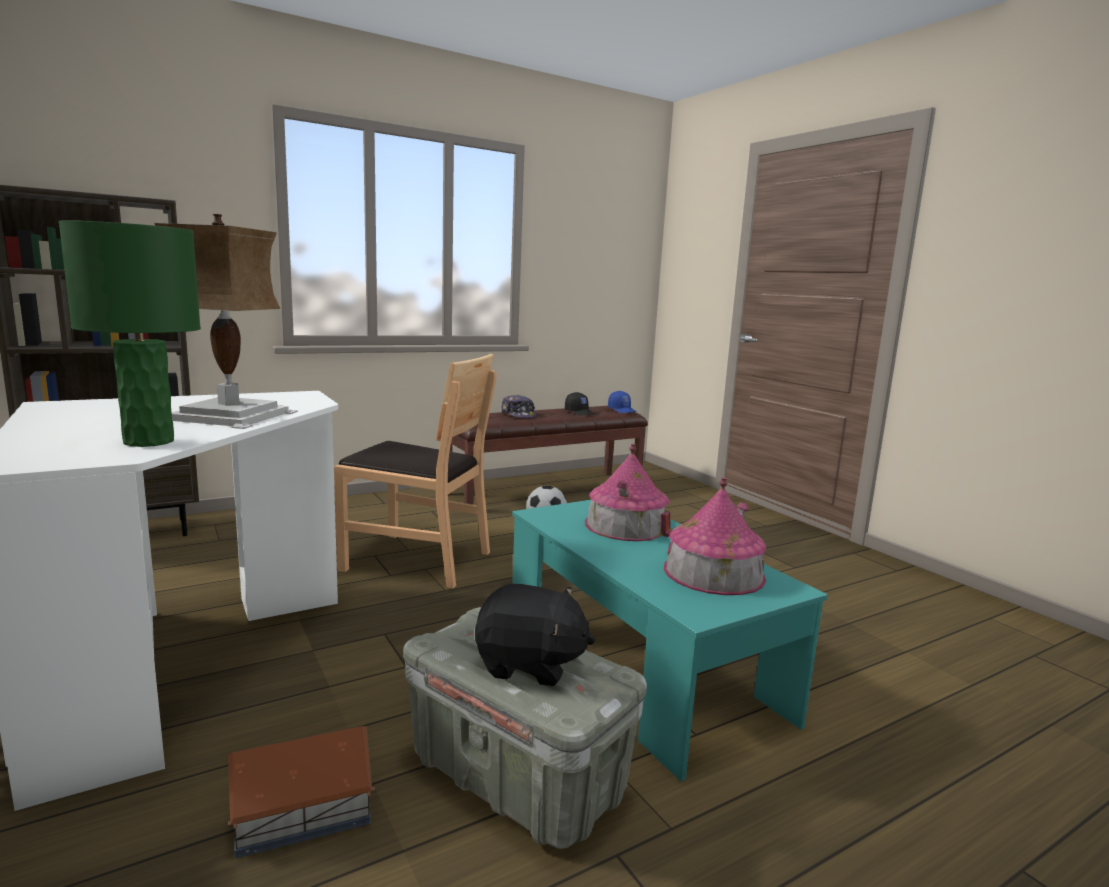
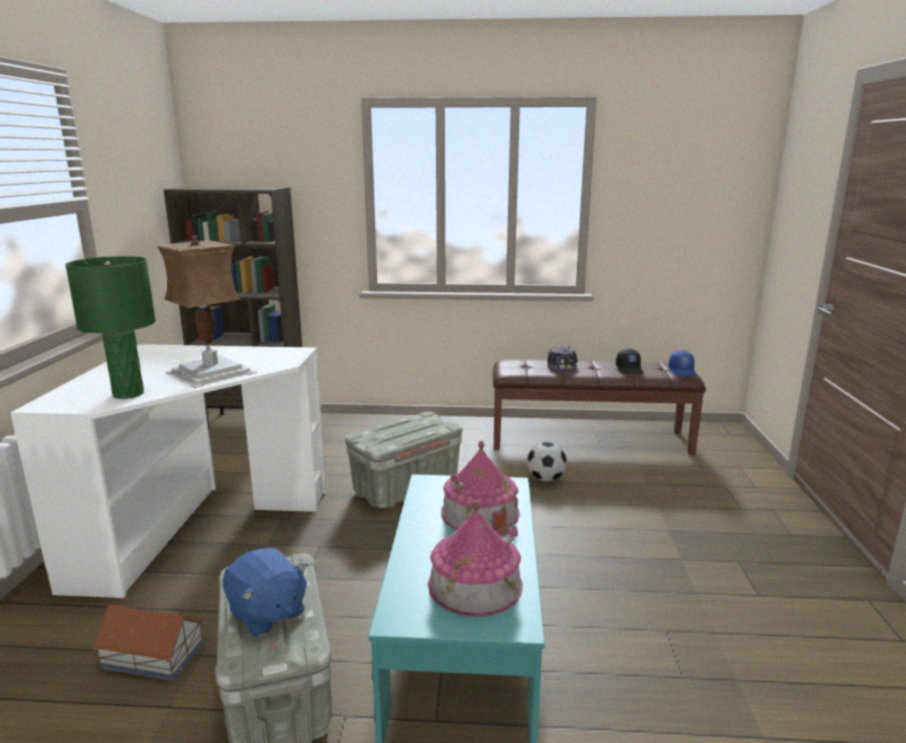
camera: 35 degrees right, 5 degrees up
(417, 560) = (405, 488): brown chair -> grey storage box
(530, 664) = (266, 613): black plush toy -> blue plush toy

